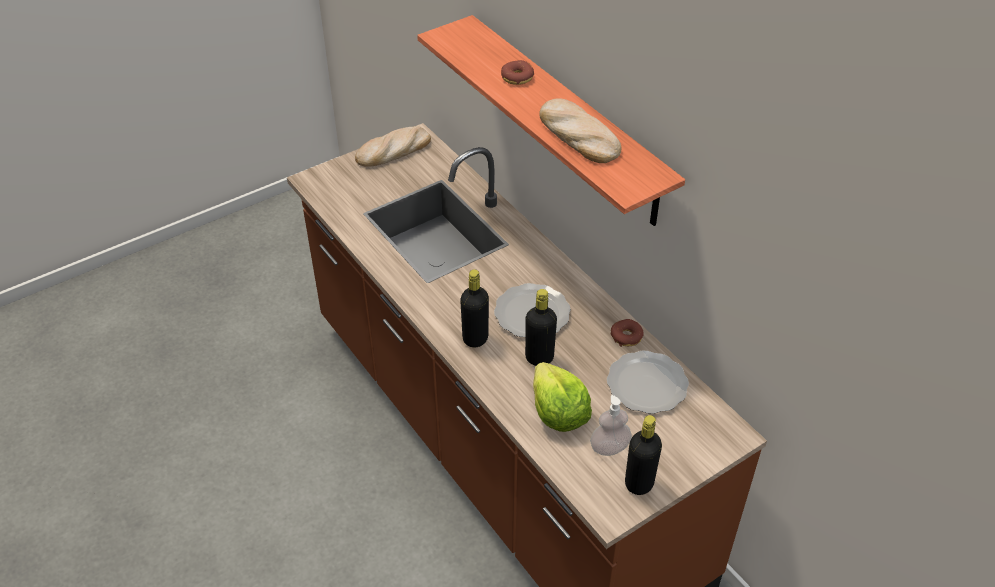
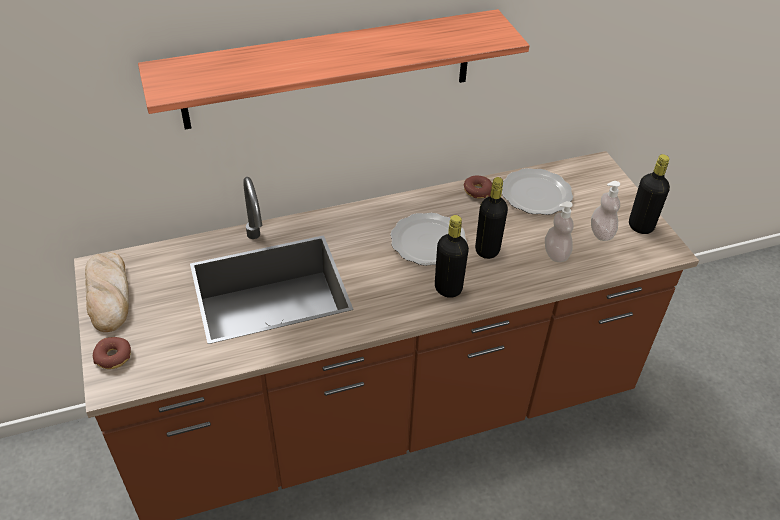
camera: 75 degrees left, 0 degrees up
(517, 77) = (289, 57): donut -> donut (113, 357)
(558, 412) = (556, 254): lettuce -> soap dispenser
(577, 135) = (410, 44): bread -> none

